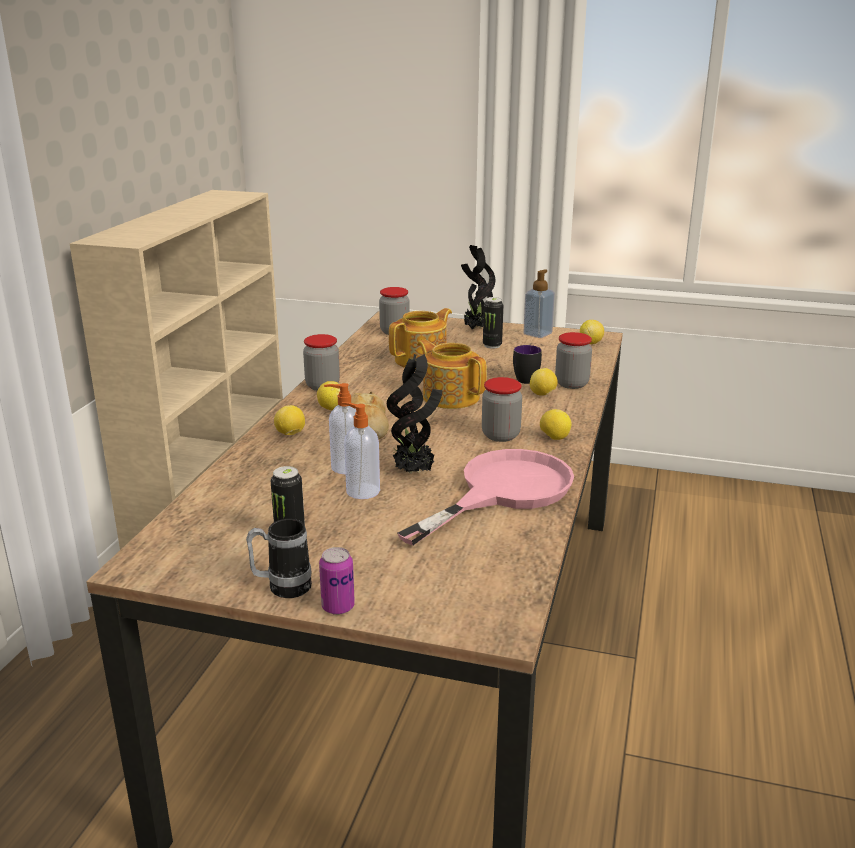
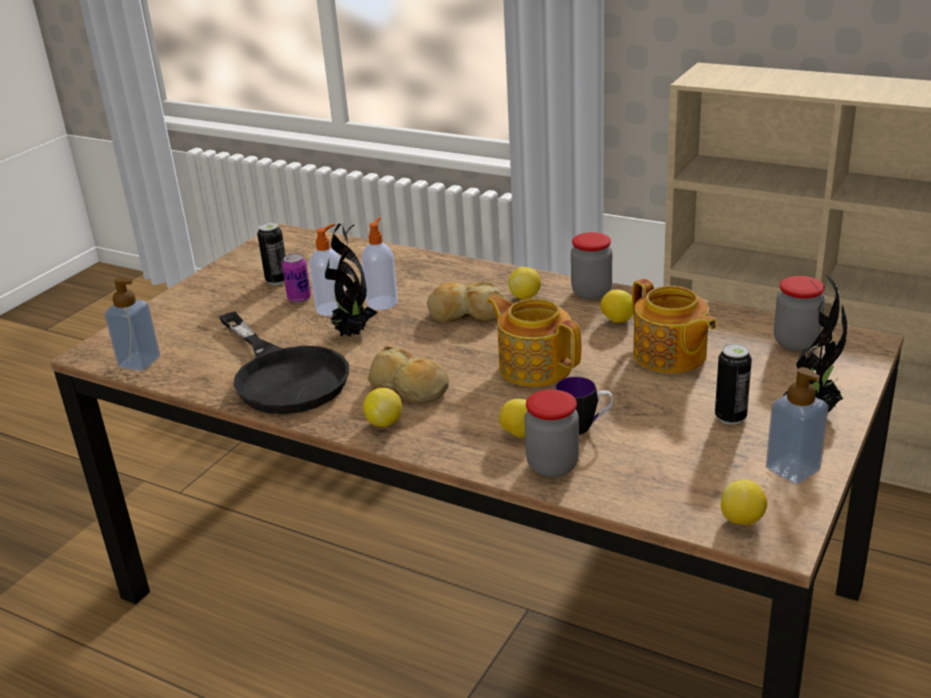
camera: 105 degrees right, 5 degrees up
(282, 588) = (214, 278): mug -> none
(290, 434) = (468, 278): lemon -> lemon (617, 320)
(338, 607) = (174, 297): can -> can (299, 298)
(450, 397) = (534, 367): teapot -> teapot turned 105 degrees counterclockwise
(500, 435) = (409, 388): jar -> bread
(503, 491) = (284, 375): pink frying pan -> black frying pan
(511, 584) = (139, 362): none -> soap dispenser

